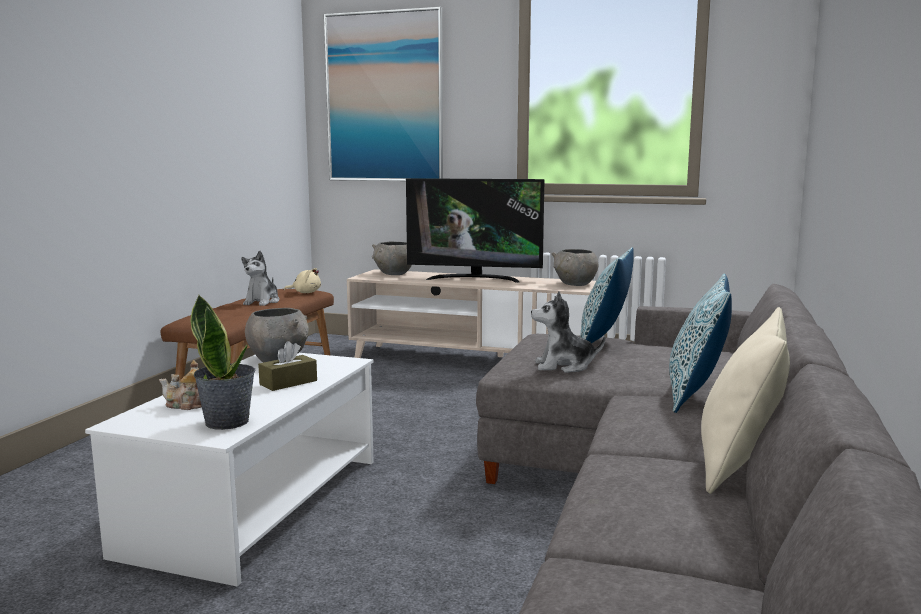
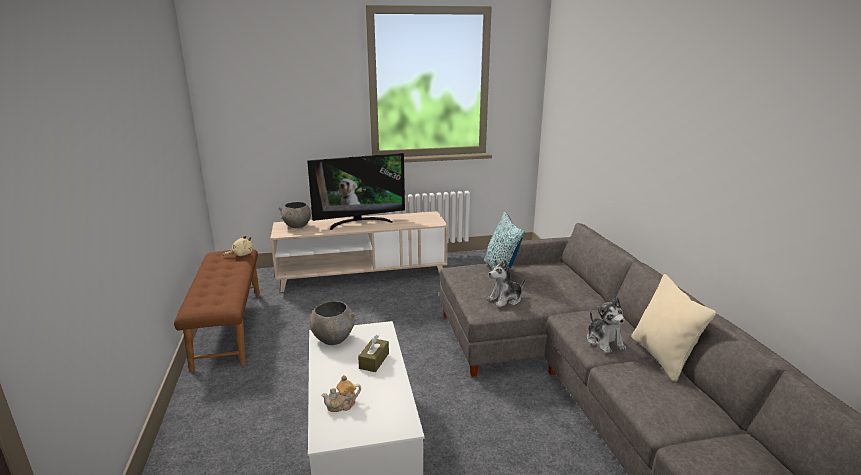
camera: 30 degrees left, 10 degrees up
(228, 422) = (391, 411): potted plant -> none
(262, 302) = (224, 273): plush toy -> plush toy (604, 341)
(384, 97) = (263, 92): picture -> none
(575, 284) = (427, 218): grey bowl -> none
(695, 395) = (590, 307): pillow -> none

